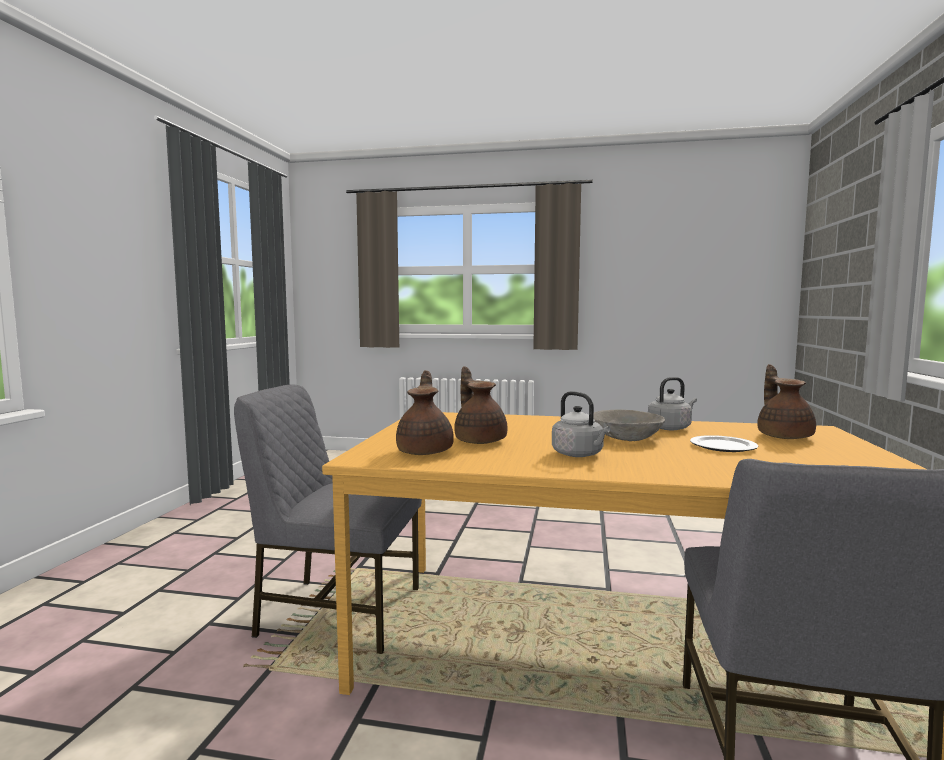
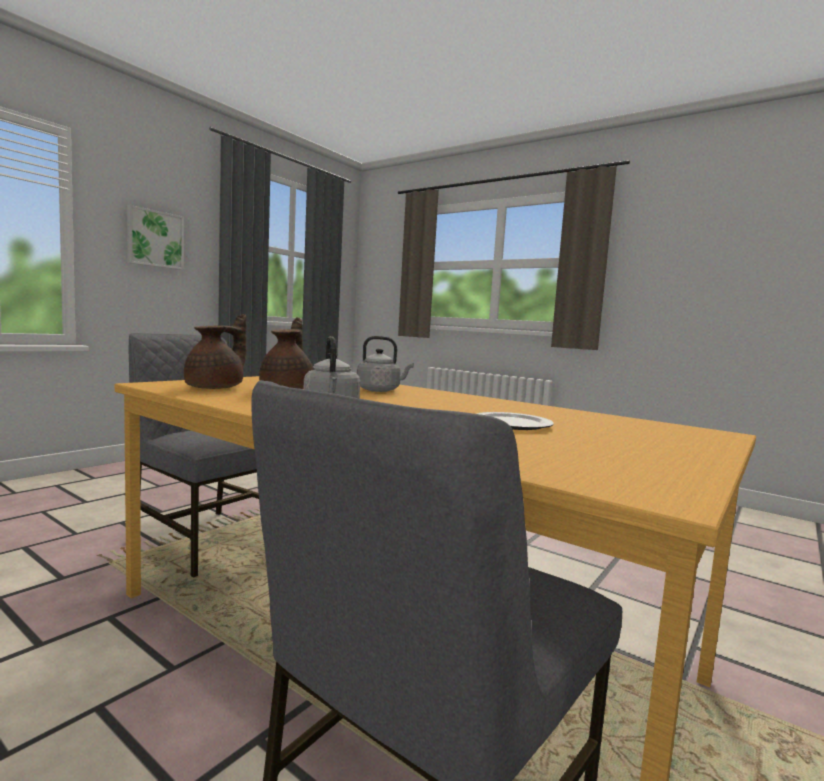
camera: 25 degrees right, 0 degrees up
(100, 258) = (154, 239): none -> picture
(625, 437) = (432, 405): grey bowl -> none
(670, 428) = (515, 408): grey kettle -> grey kettle (380, 390)
(784, 436) = (633, 430): brown teapot -> none

